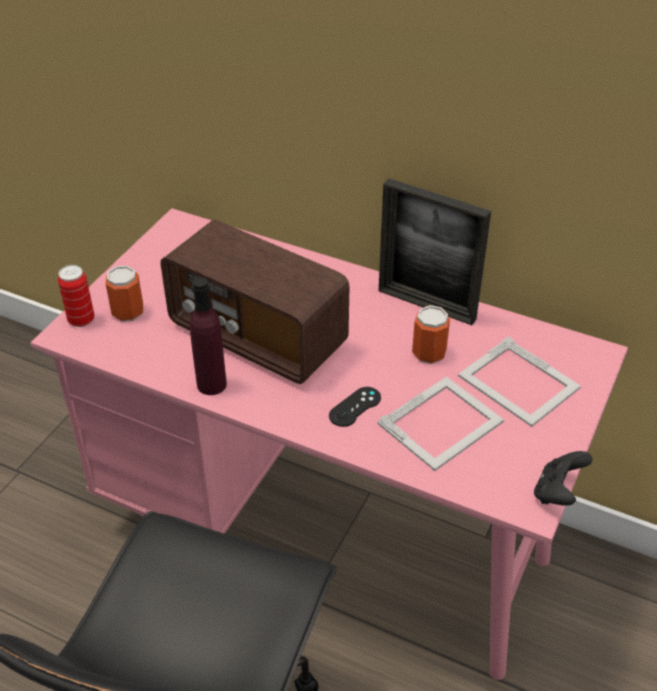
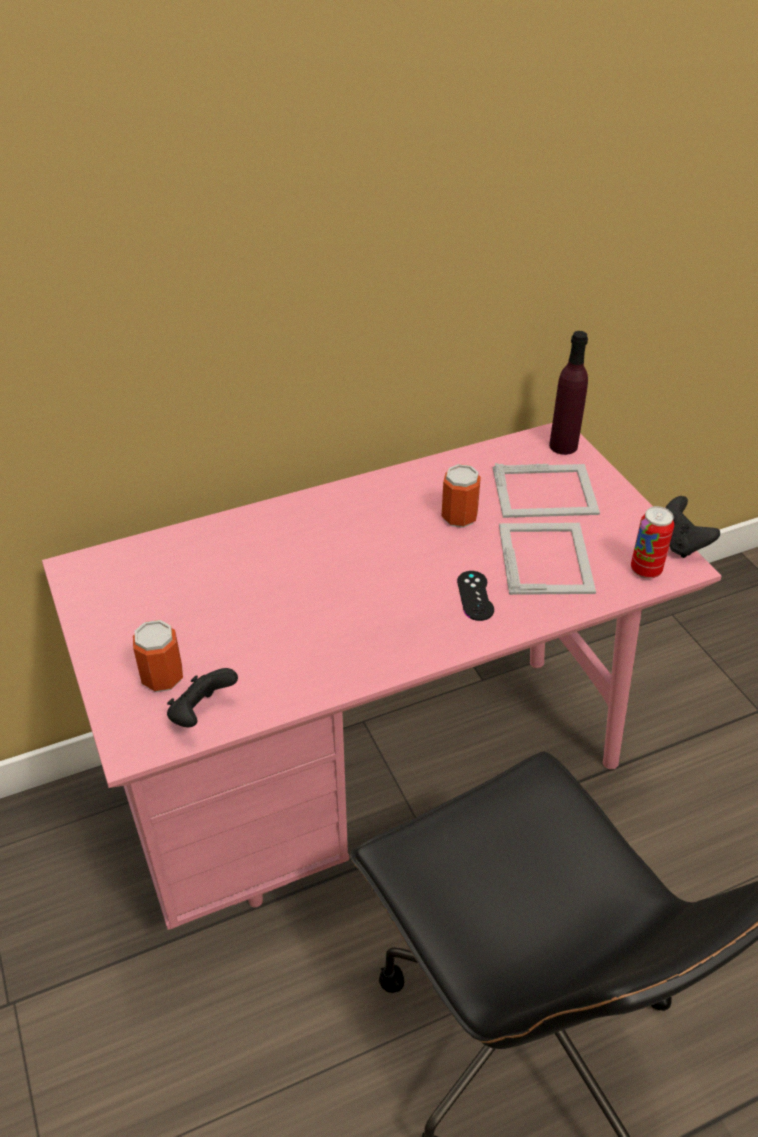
camera: 50 degrees left, 0 degrees up
(81, 320) = (127, 721): can -> can (645, 570)
(115, 345) = (201, 713): none -> black game controller
(211, 384) = (343, 672): purple bottle -> purple bottle (563, 446)
(258, 336) = (314, 604): radio -> none
(426, 305) = (399, 483): picture frame -> none

